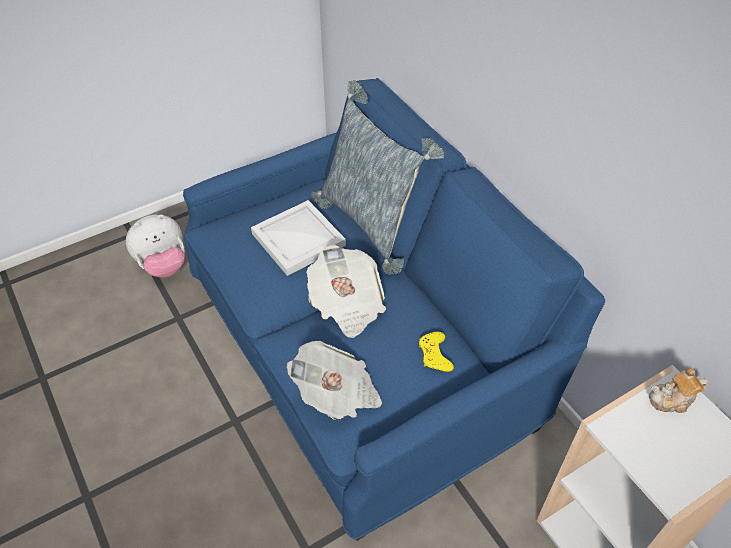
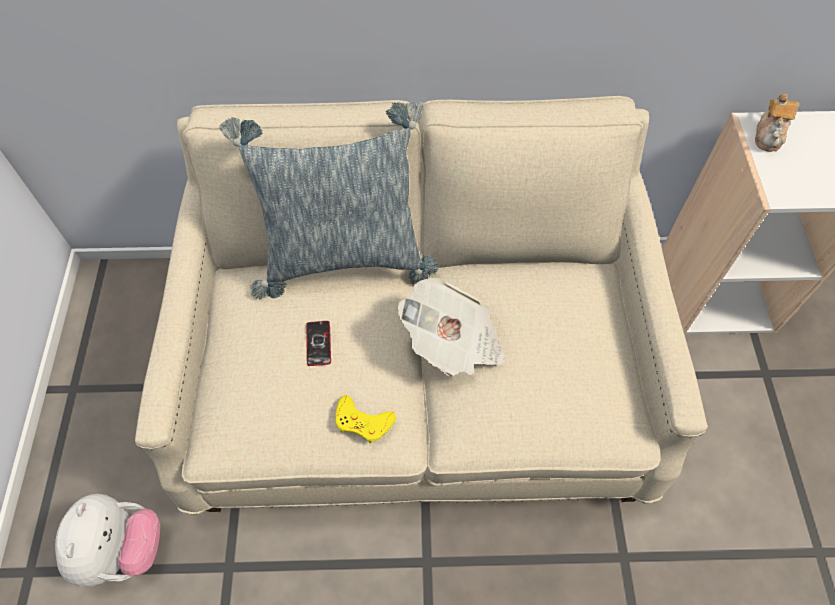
camera: 60 degrees left, 10 degrees up
(300, 240) = (318, 343): white tray -> phone
(337, 394) = (573, 413): newspaper -> none
(365, 352) = (418, 377): blue sofa -> beige sofa
(435, 355) = (568, 295): yellow game controller -> yellow game controller (363, 422)

